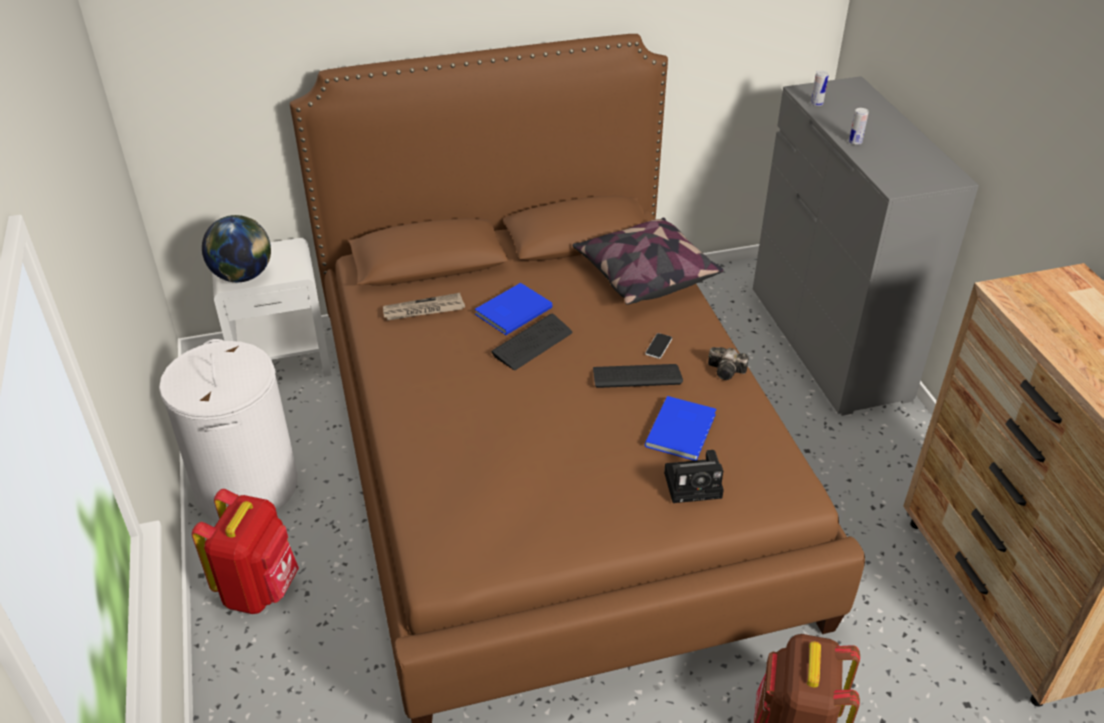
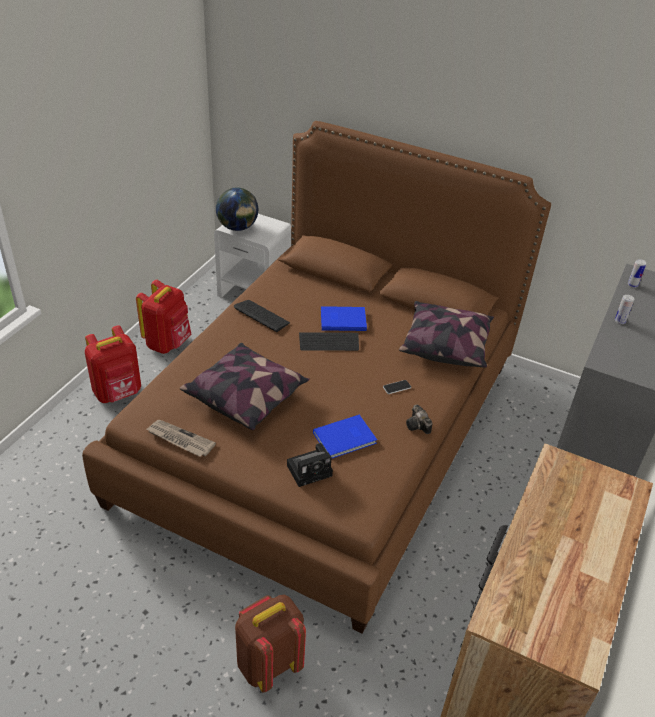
camera: 40 degrees right, 0 degrees up
(246, 486) = (168, 343): white laundry basket -> red backpack
(423, 310) = (297, 293): newspaper -> newspaper (180, 440)
(528, 457) = (246, 396): none -> pillow
(636, 377) = (360, 395): keyboard -> keyboard (261, 316)
(695, 484) = (311, 470): camera -> camera turned 60 degrees counterclockwise

